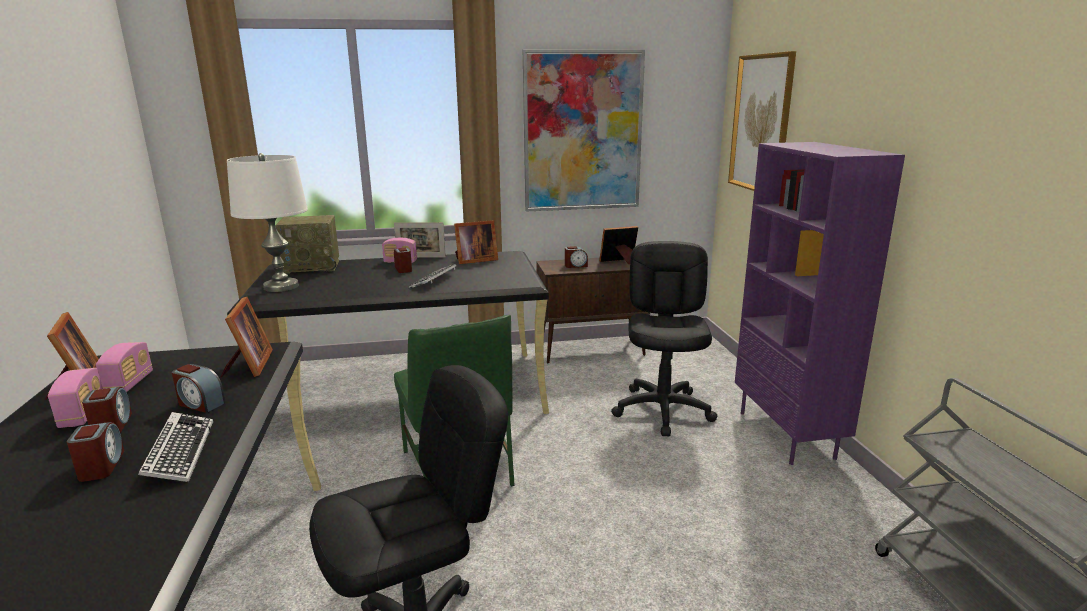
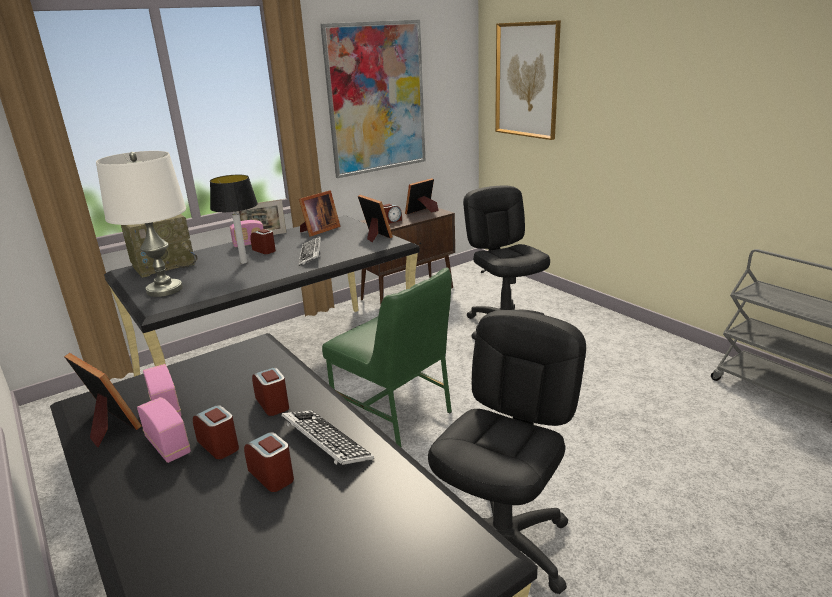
camera: 25 degrees left, 5 degrees up
(200, 404) = (273, 403): alarm clock -> alarm clock turned 120 degrees counterclockwise
(248, 365) = (261, 362): picture frame -> picture frame (374, 236)
(371, 276) = (243, 262): none -> table lamp
(787, 435) = (601, 321): purple bookcase -> none

